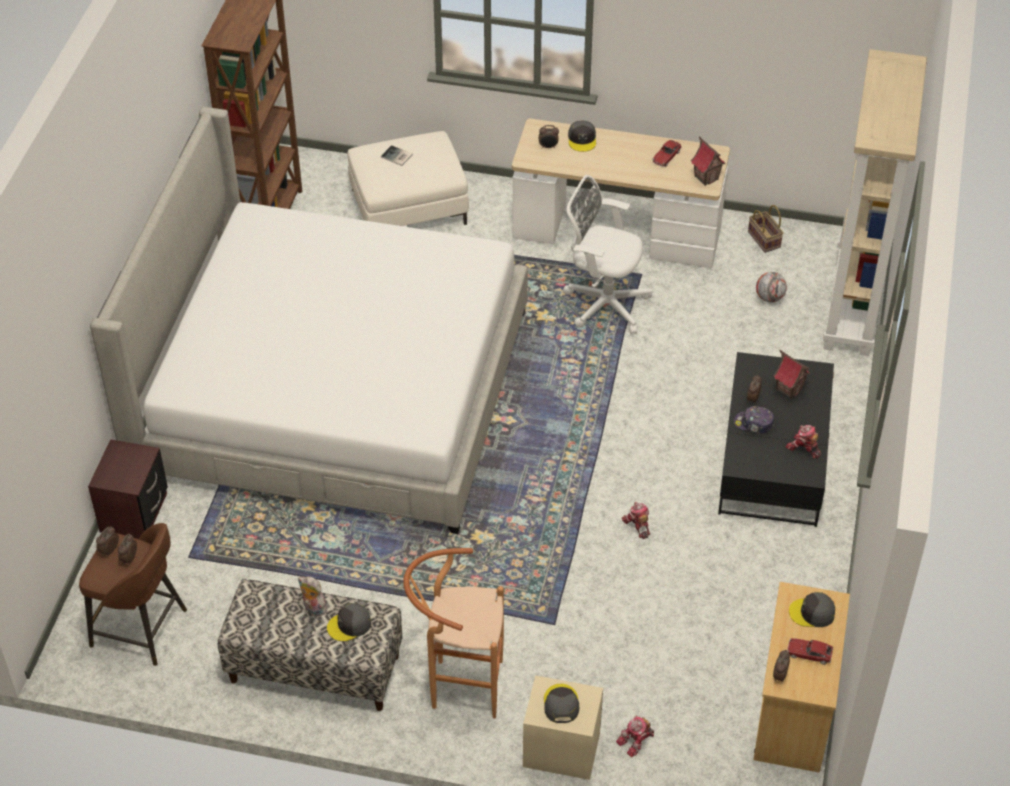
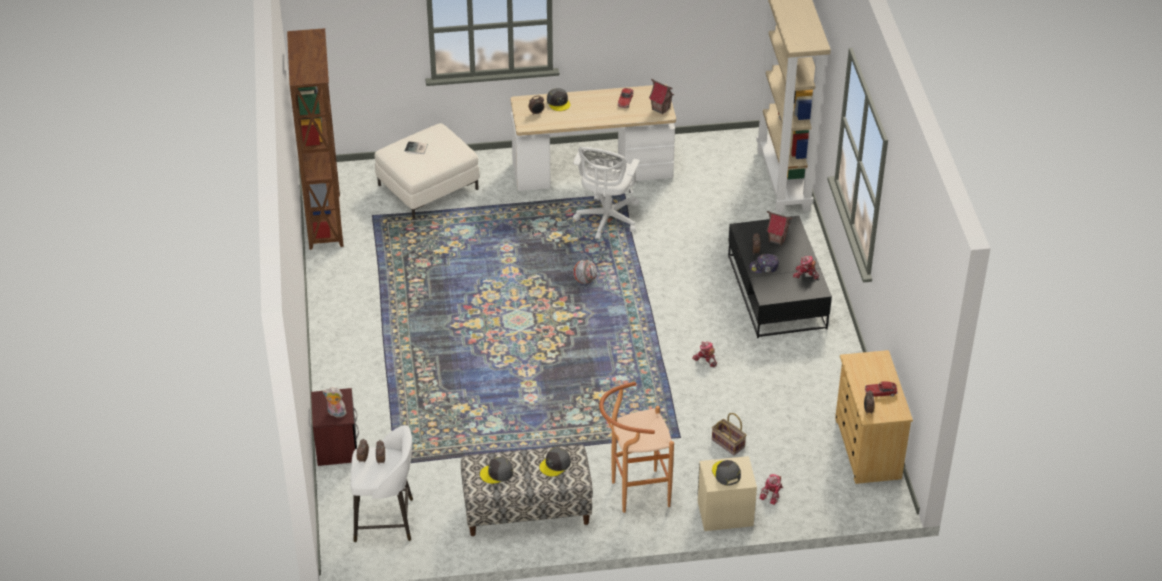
camera: 20 degrees left, 5 degrees down
(141, 629) = (386, 520): brown stool -> white stool
(313, 608) = (523, 461): plush toy -> plush toy (336, 413)
(334, 391) = (440, 327): bed -> none
(603, 303) = (607, 220): white office chair -> white office chair turned 75 degrees counterclockwise
(765, 240) = (701, 150): basket -> basket (729, 443)
(769, 297) = (723, 188): football -> football (585, 280)
(812, 613) = (870, 368): grey cap -> grey cap (497, 473)

